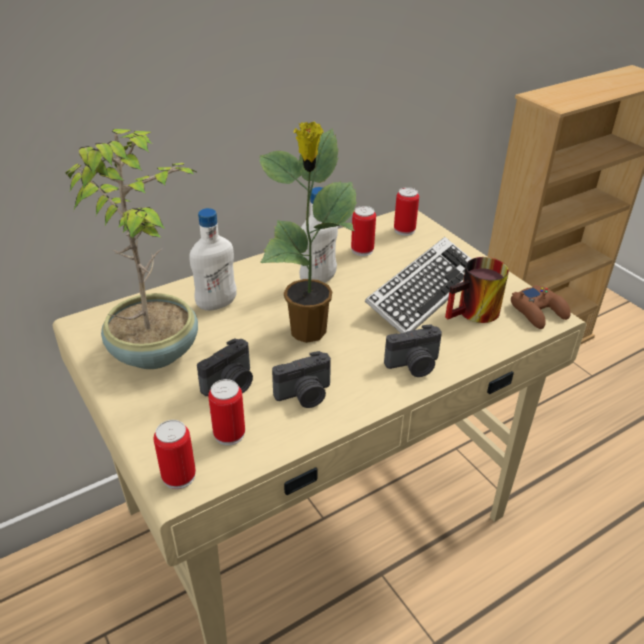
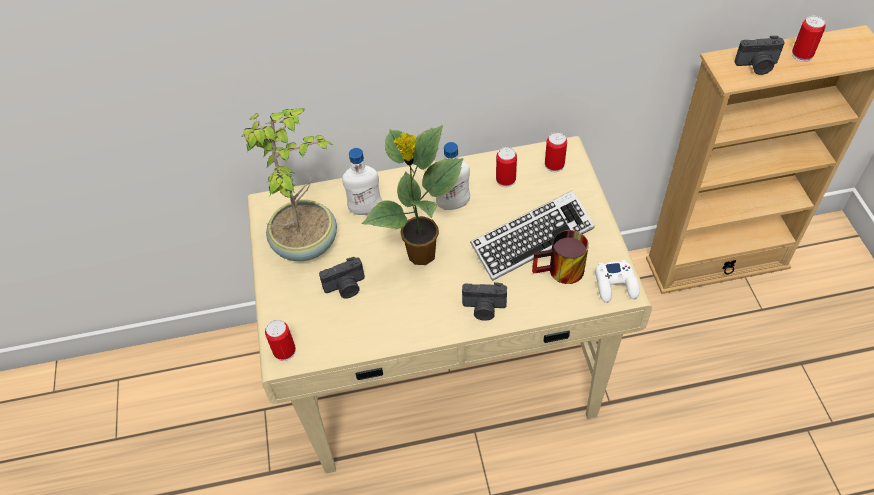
camera: 25 degrees right, 15 degrees up
(229, 434) = (328, 328): can -> can (802, 55)
(305, 395) = (392, 312): camera -> camera (757, 66)
(539, 312) = (616, 285): brown game controller -> white game controller

